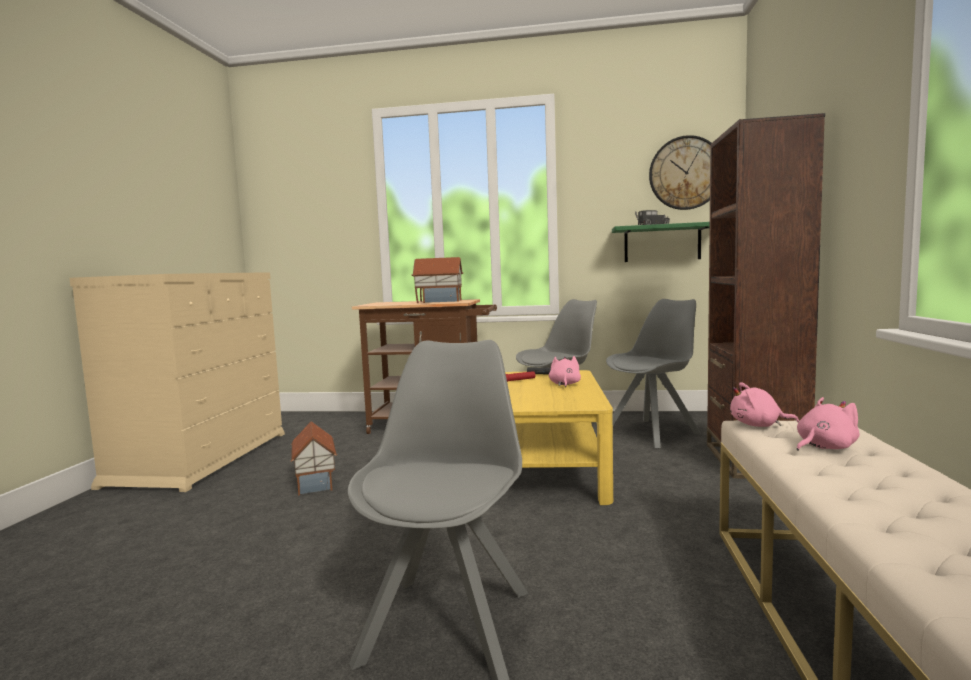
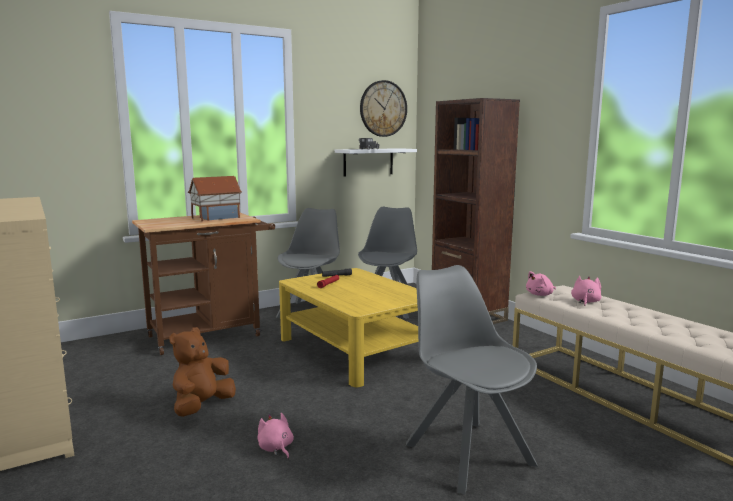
camera: 40 degrees left, 5 degrees up
(317, 482) = (202, 406): toy house -> brown plush toy
(564, 384) = (370, 282): pink plush toy -> pink plush toy (276, 448)
(662, 243) = (368, 162): green shelf -> white shelf

